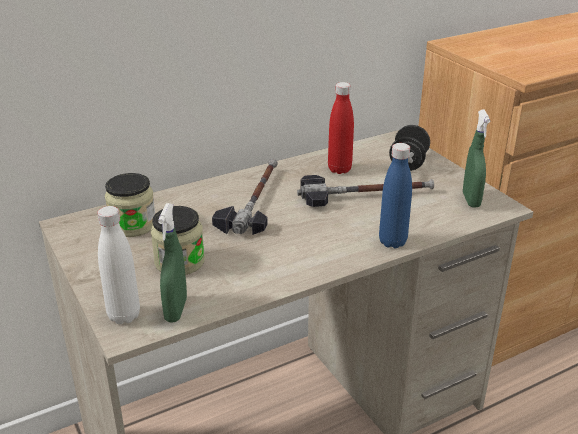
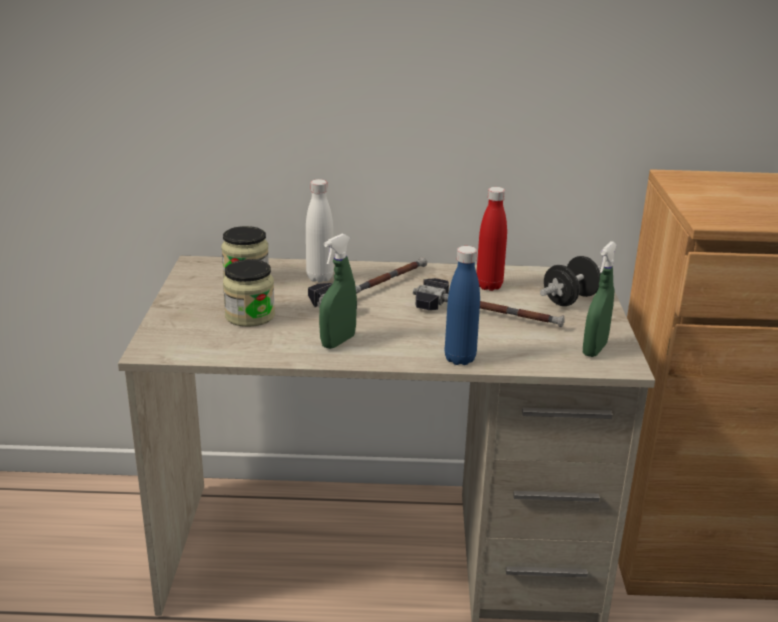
camera: 30 degrees right, 5 degrees down
(124, 315) = (162, 339): white bottle -> white bottle (320, 278)
(176, 310) = (205, 348): green spray bottle -> green spray bottle (338, 342)

